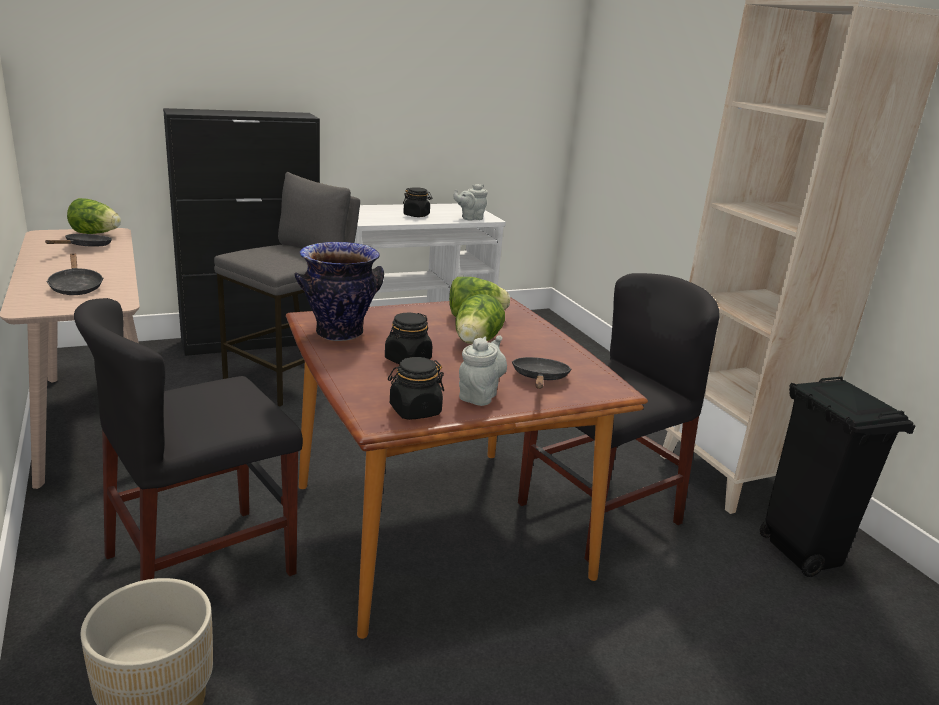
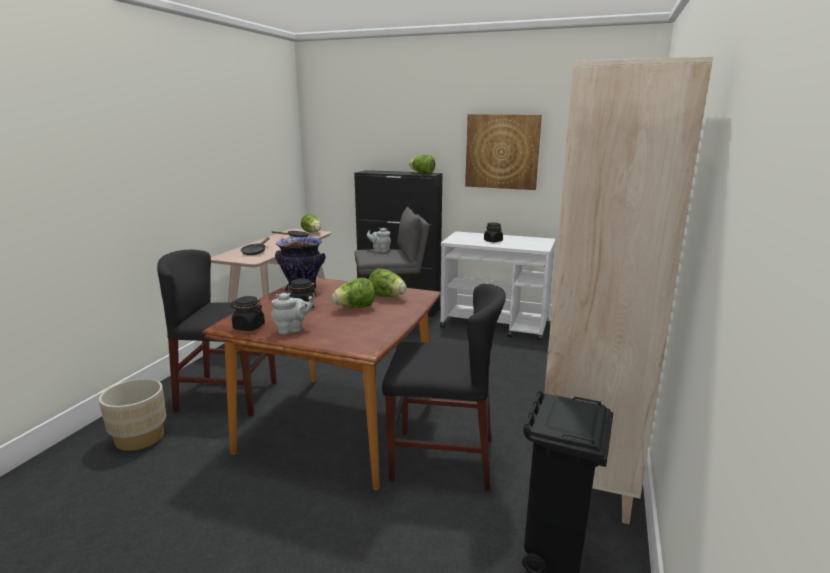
camera: 45 degrees right, 5 degrees down
(288, 114) = (422, 173): none -> lettuce
(399, 79) = (502, 151): none -> picture
(470, 218) = (527, 246): grey teapot -> grey teapot (380, 250)
(540, 379) = (341, 332): black frying pan -> none

